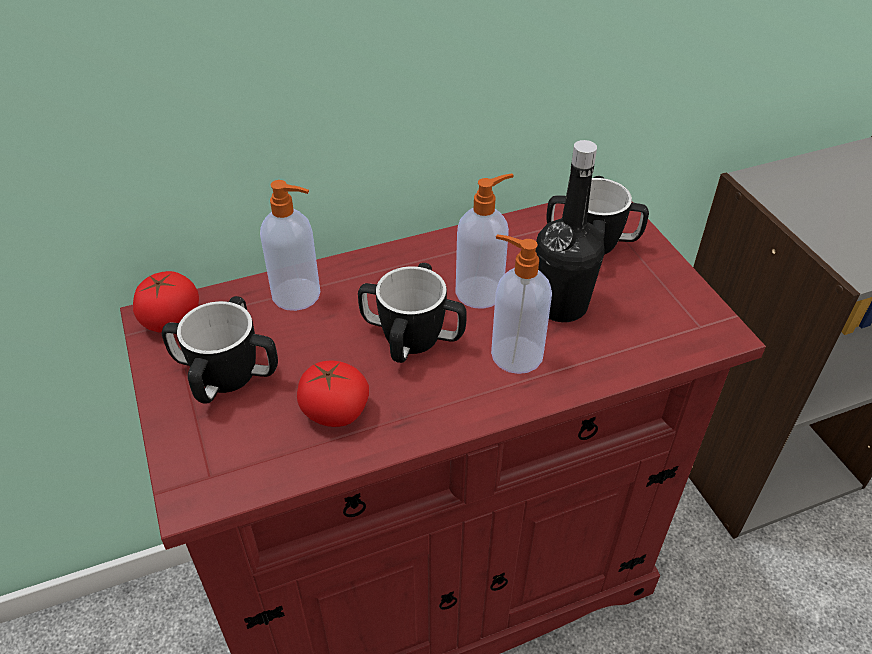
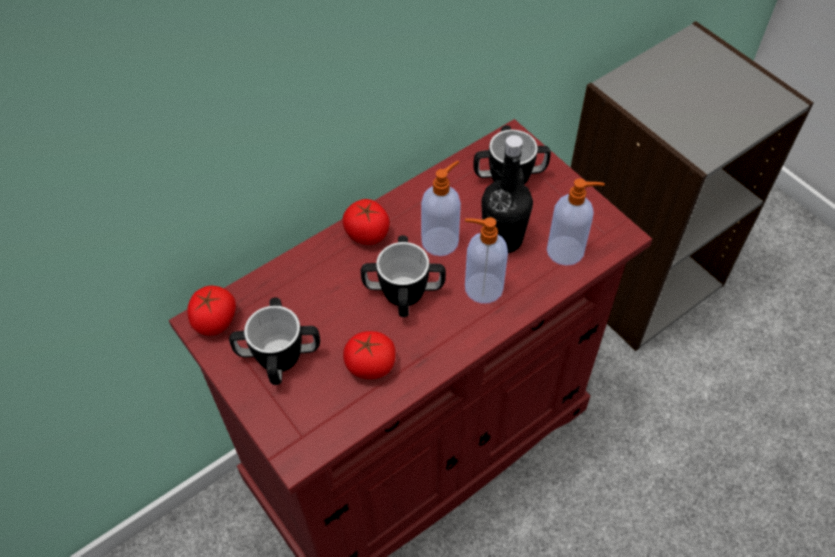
camera: 15 degrees left, 10 degrees up
(298, 295) = (304, 276): soap dispenser -> soap dispenser (566, 251)
(393, 266) = (367, 233): none -> tomato

